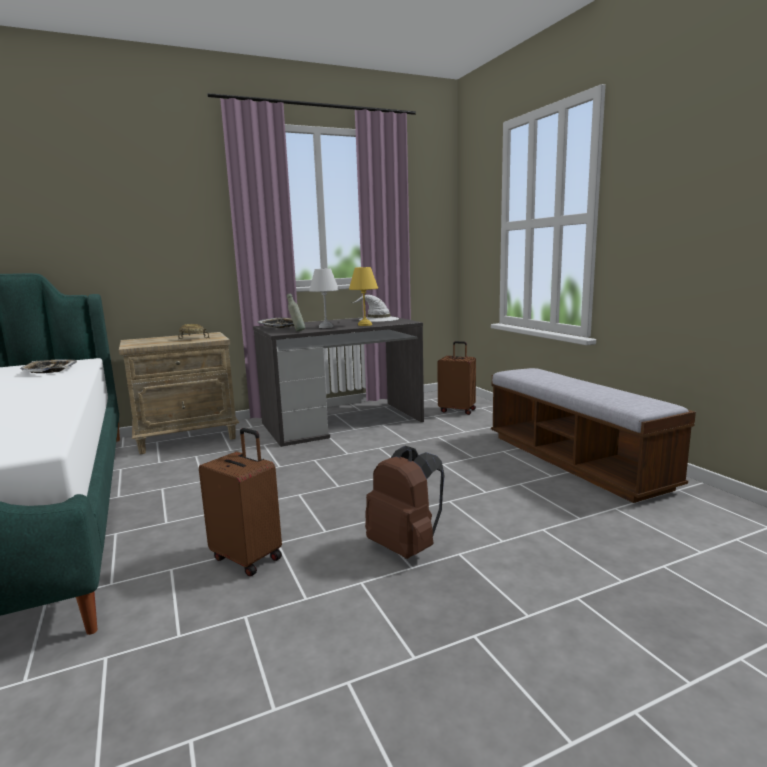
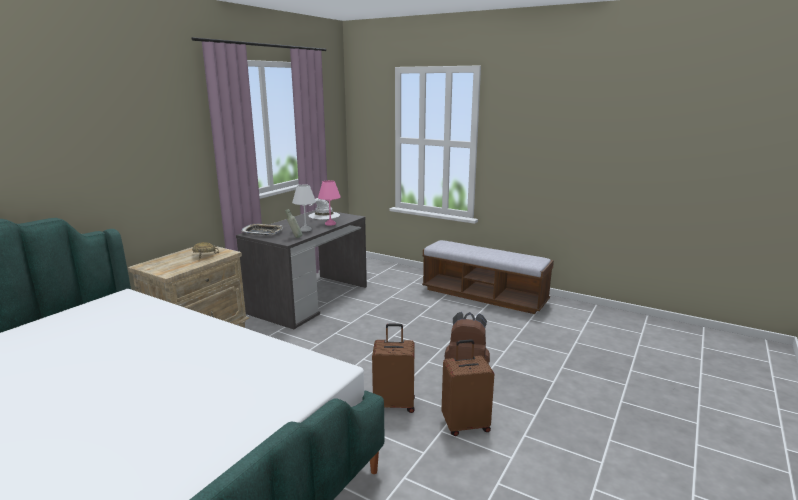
camera: 35 degrees left, 5 degrees up
(50, 370) = (121, 311): tray -> none
(365, 325) = (331, 224): yellow table lamp -> pink table lamp
(457, 410) = (376, 273): brown suitcase -> brown suitcase (465, 425)

